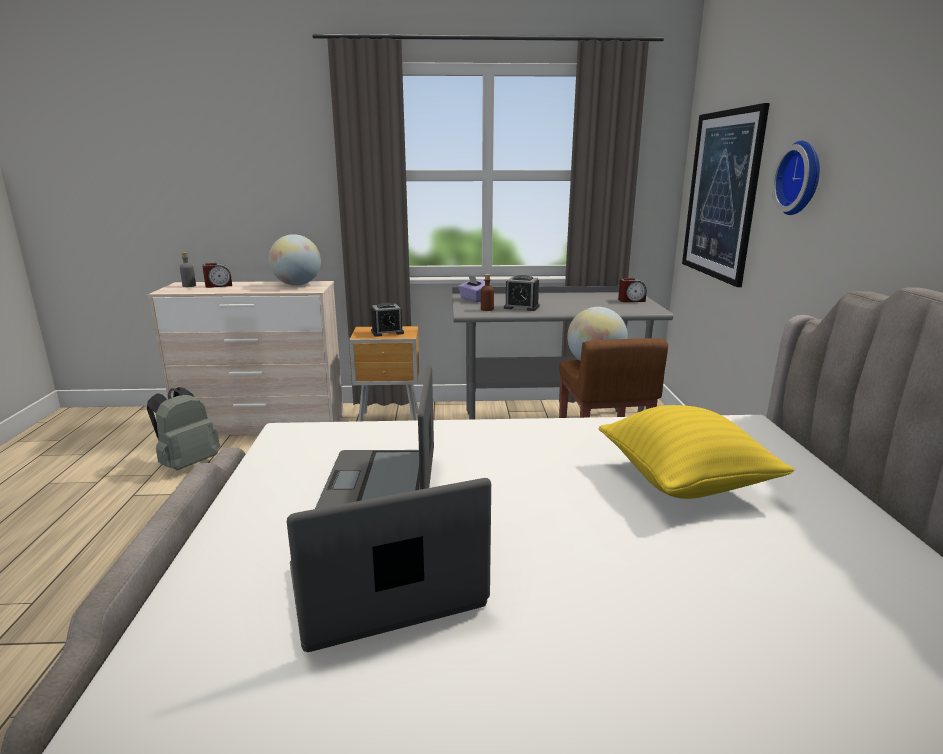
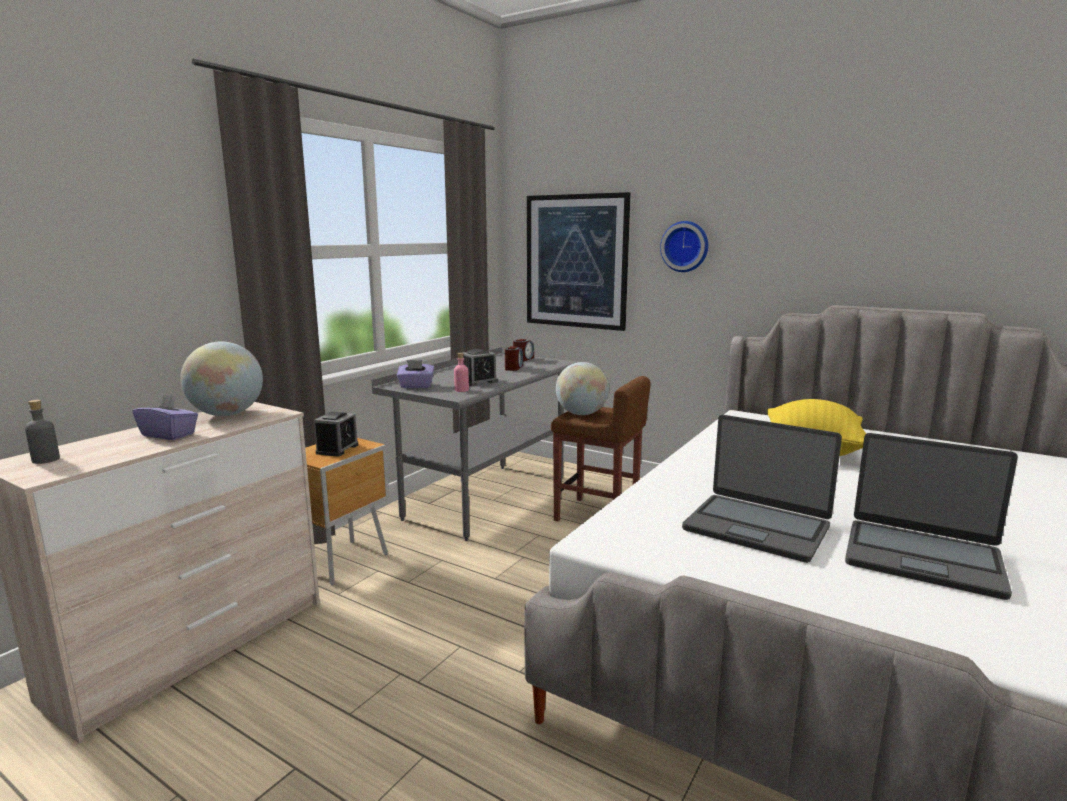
camera: 55 degrees left, 5 degrees down
(187, 463) = (200, 746): grey backpack -> none
(218, 285) = (104, 445): alarm clock -> alarm clock (513, 368)
(247, 287) = (169, 435): none -> purple tissue box
(386, 590) = (922, 558): laptop -> laptop turned 75 degrees counterclockwise
(487, 309) = (461, 390): brown bottle -> pink bottle

